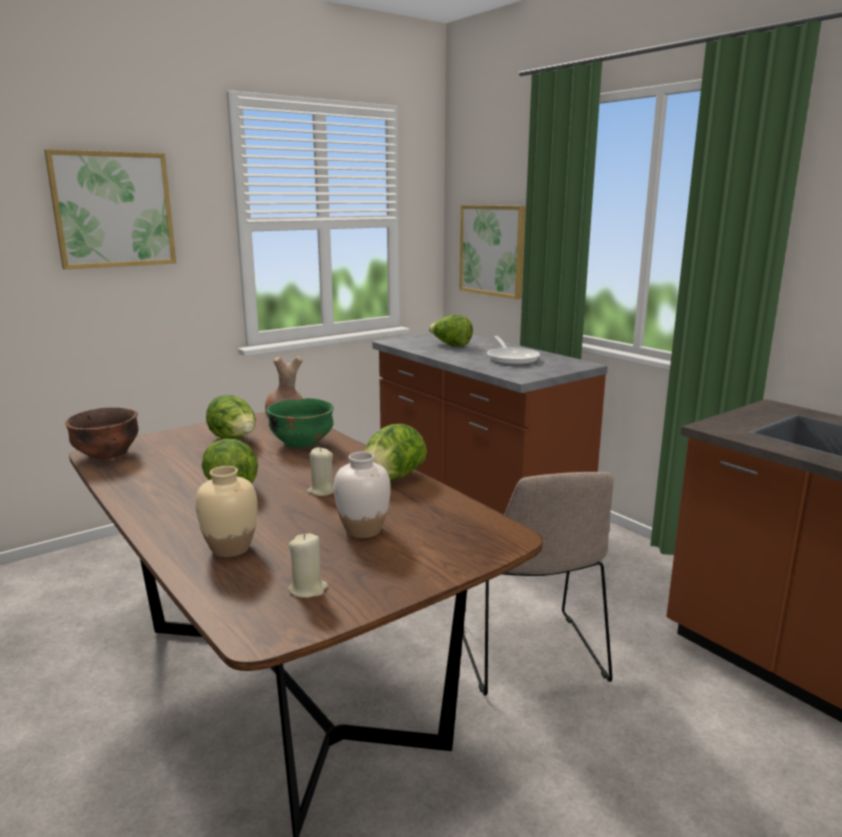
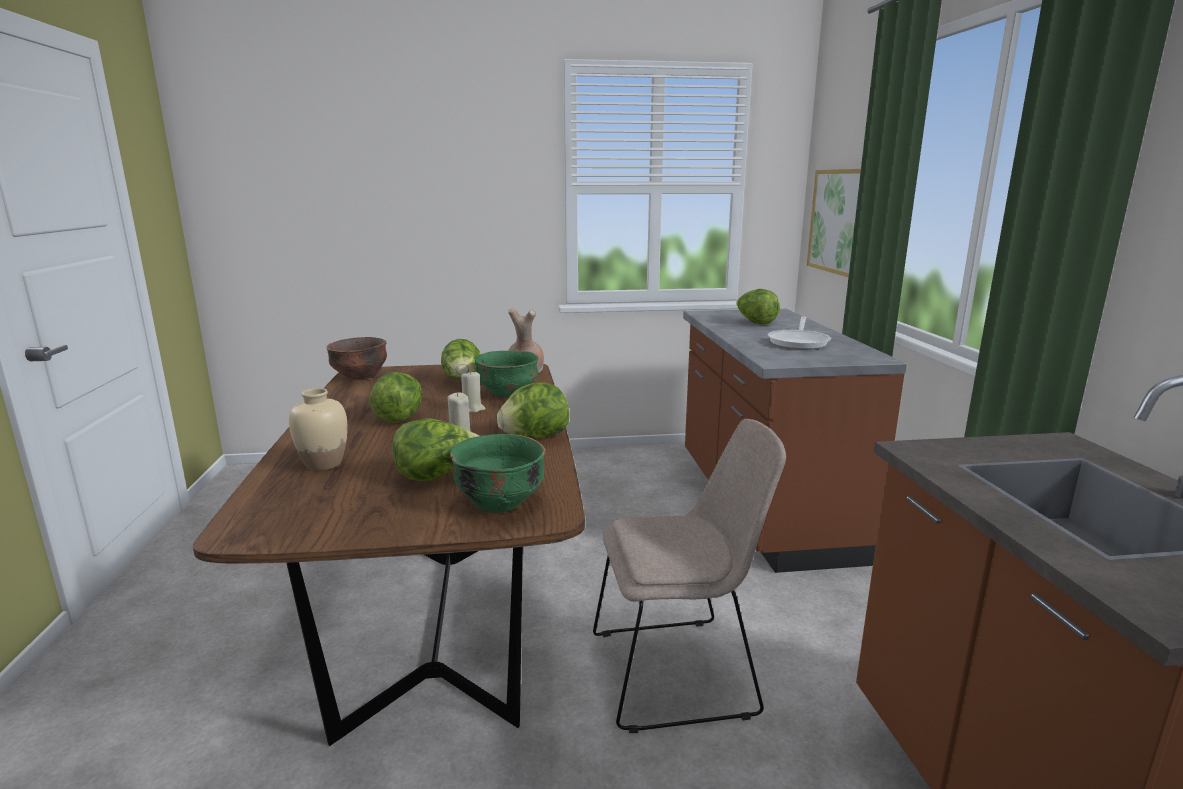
camera: 30 degrees right, 0 degrees up
(113, 210) = (451, 172): picture -> none
(308, 589) = (321, 510): beige candle -> beige candle (472, 409)
(363, 530) = (437, 475): white vase -> lettuce
(454, 538) = (499, 502): none -> green bowl
(531, 657) = (678, 671): beige chair -> beige chair turned 120 degrees counterclockwise

